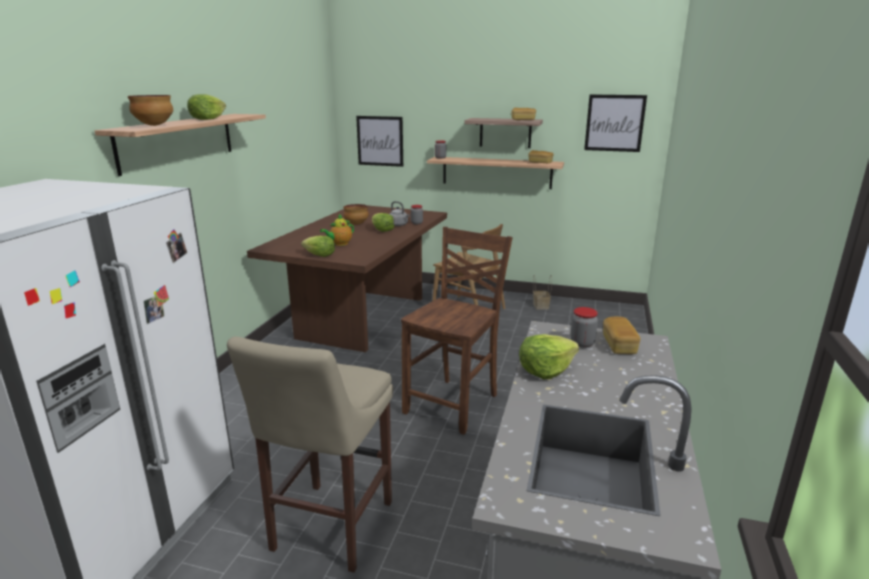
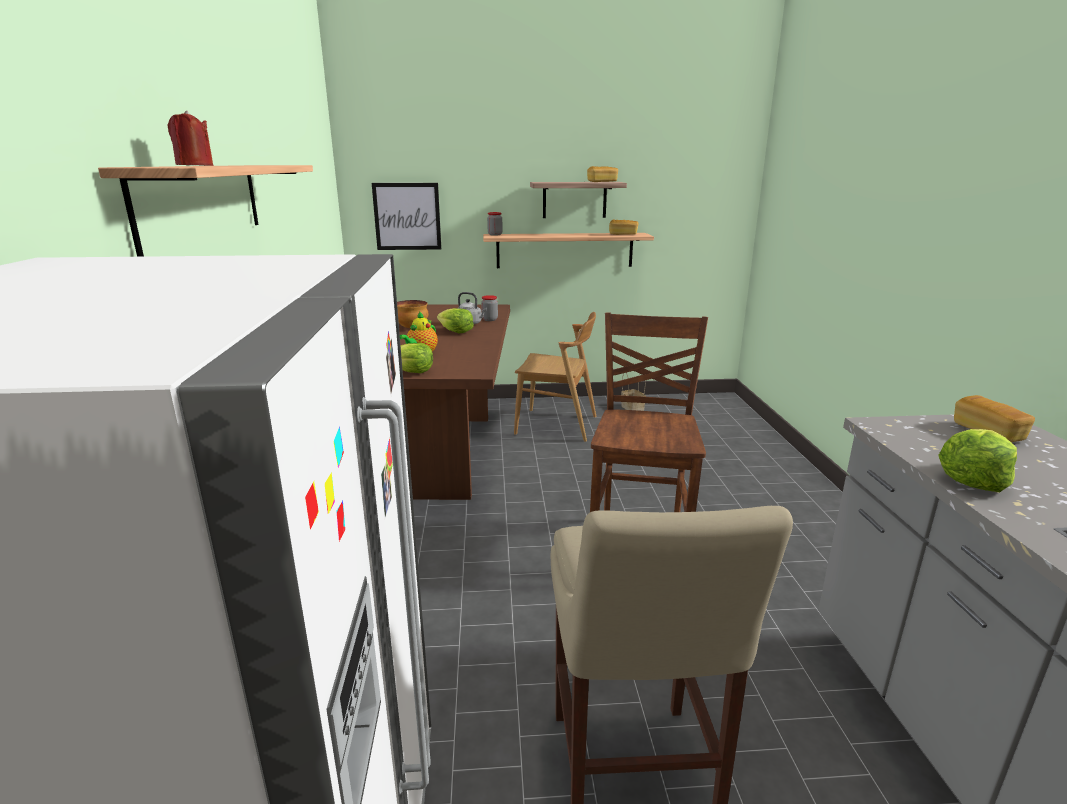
camera: 20 degrees left, 0 degrees up
(154, 125) = (195, 165): bowl -> red candle
(208, 119) = (249, 165): lettuce -> none
(582, 343) = (947, 436): jar -> none
(614, 123) = (702, 184): picture -> none

